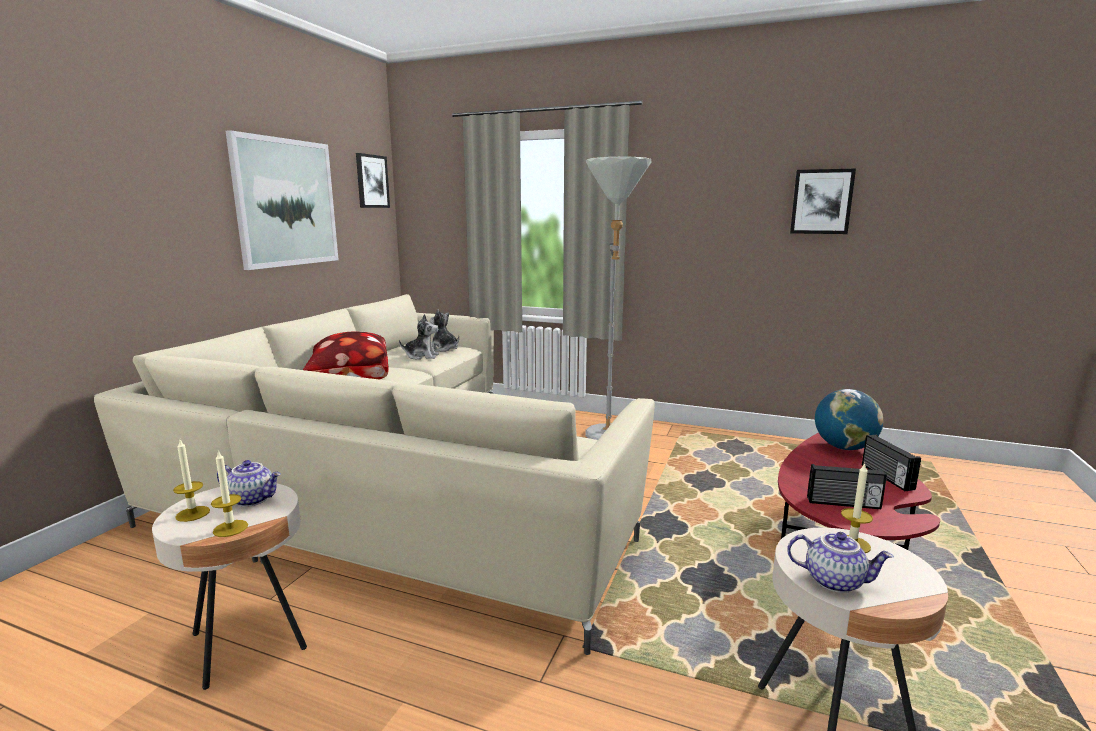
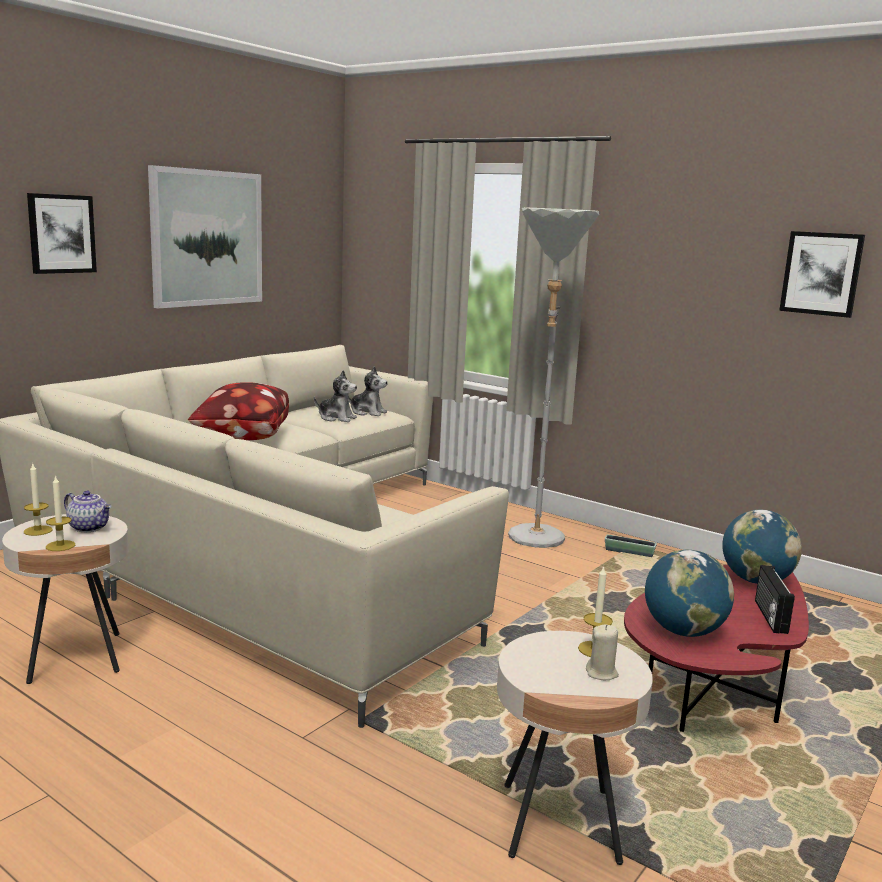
camera: 15 degrees right, 0 degrees up
(372, 181) = (314, 213): picture -> picture (61, 234)
(444, 349) = (367, 412): plush toy -> plush toy turned 150 degrees clockwise
(683, 436) = (629, 552): none -> planter
(834, 581) = (538, 671): teapot -> none
(843, 503) = (683, 631): radio -> globe
(887, 570) = (602, 673): none -> beige candle

